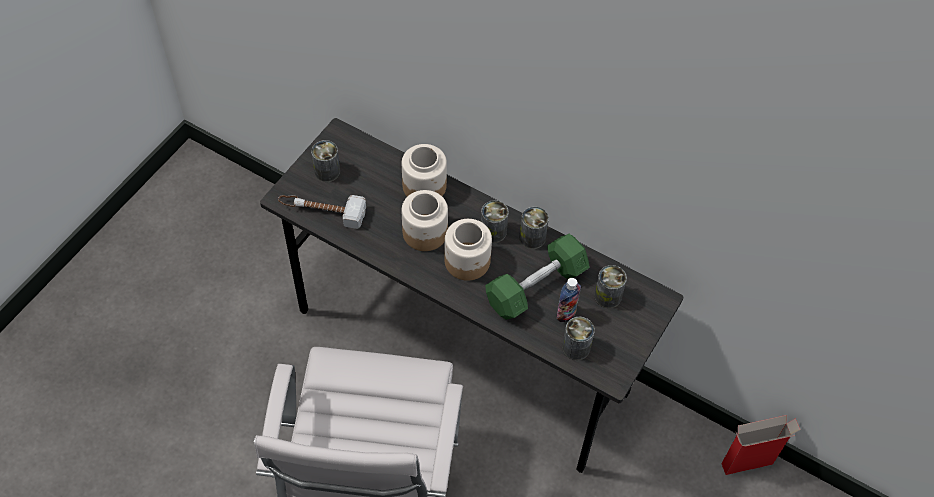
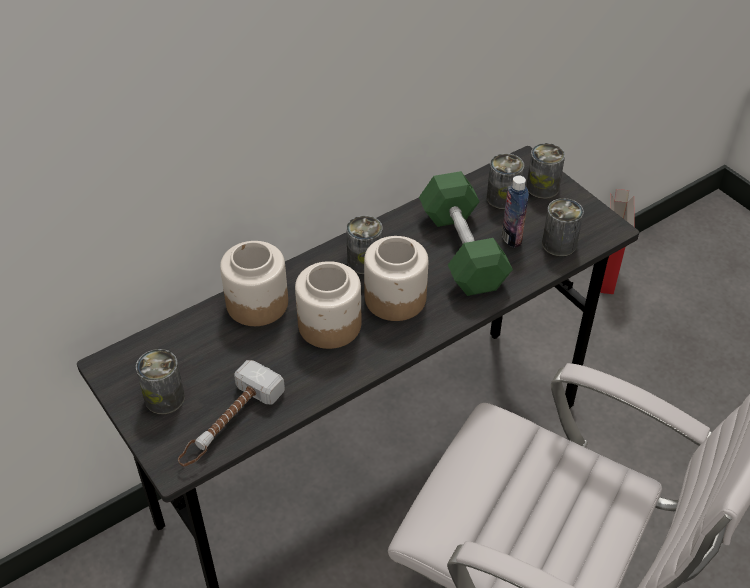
camera: 65 degrees left, 10 degrees down
(532, 237) = (392, 231): can -> can (542, 187)

